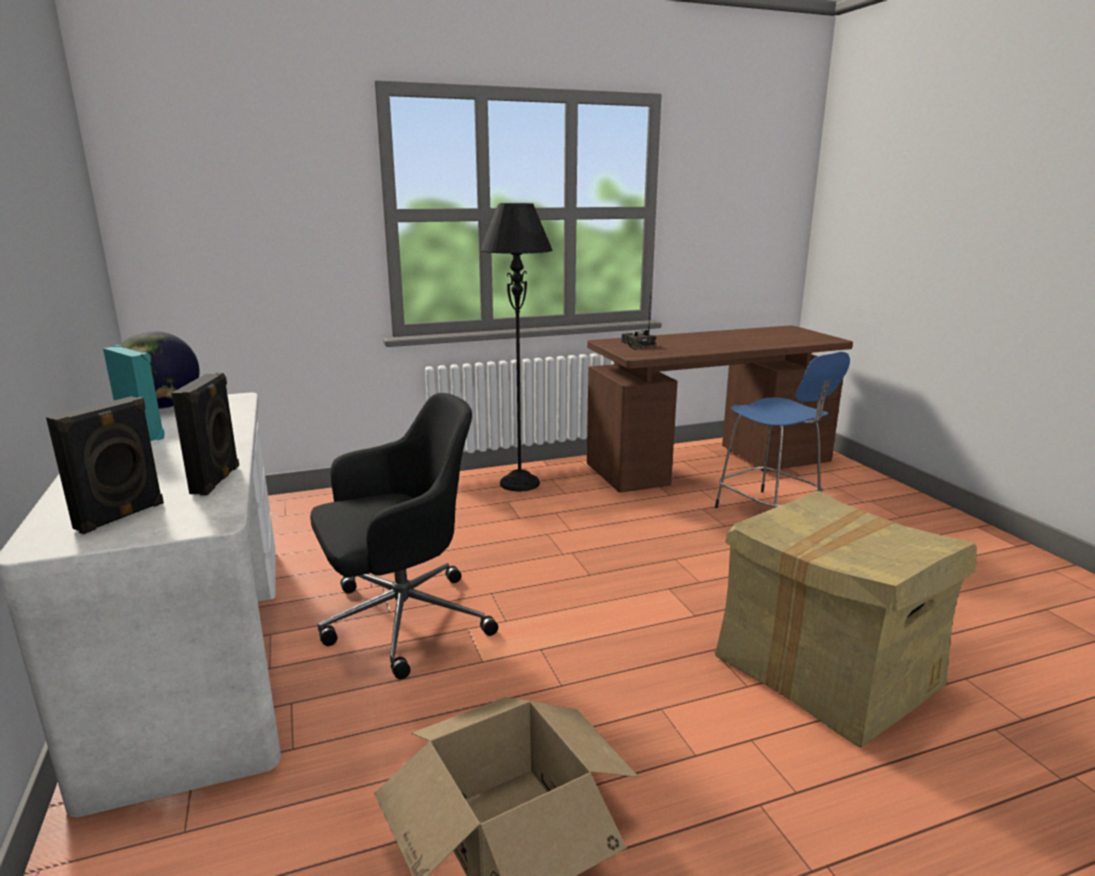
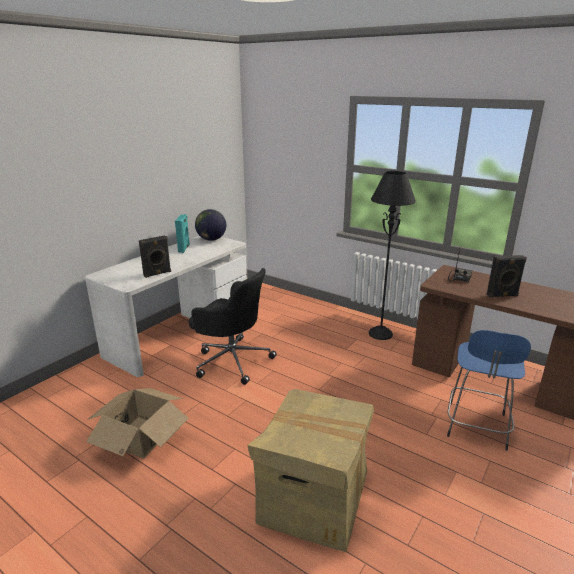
camera: 55 degrees right, 5 degrees up
(121, 516) = (121, 275): black speaker -> black speaker (502, 295)

